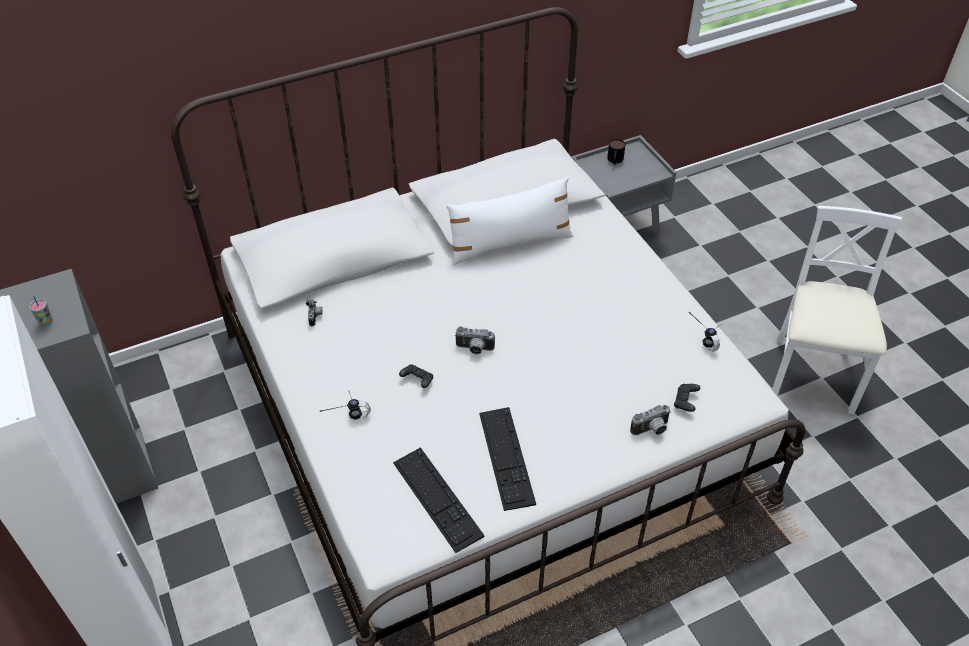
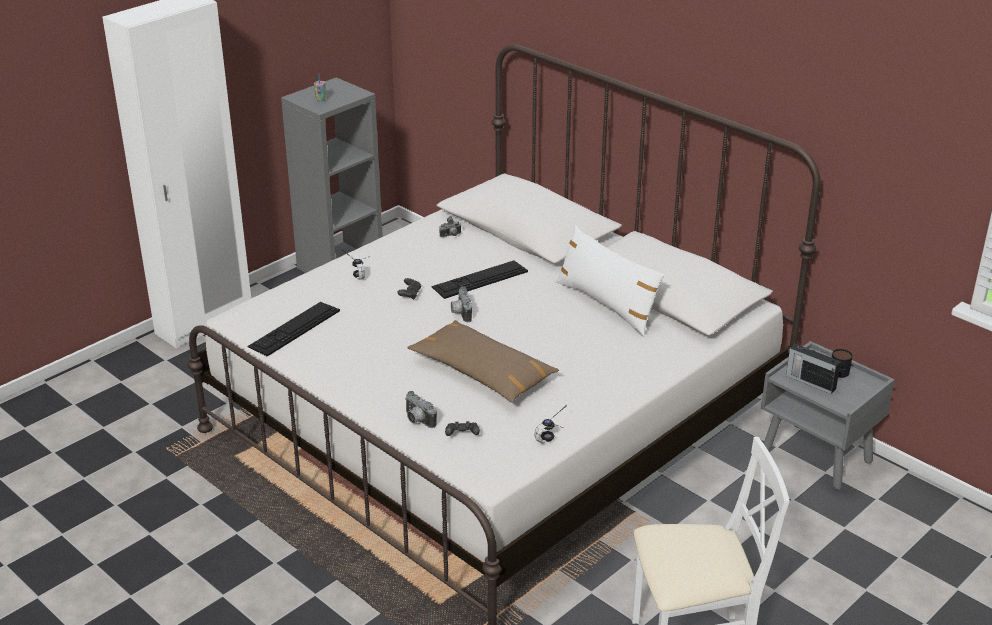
camera: 70 degrees right, 15 degrees down
(506, 457) = (349, 351): keyboard -> keyboard (480, 279)
(587, 360) = (482, 372): none -> brown pillow
(622, 177) = (809, 382): none -> radio

